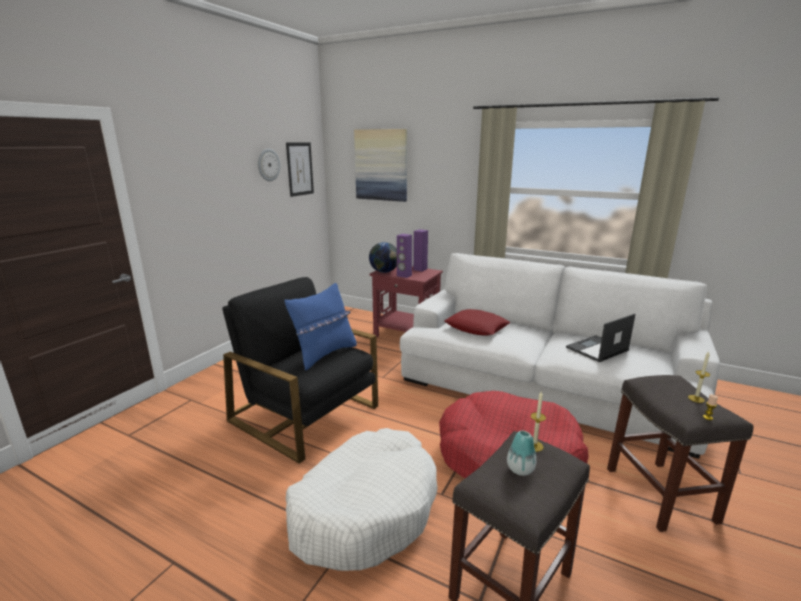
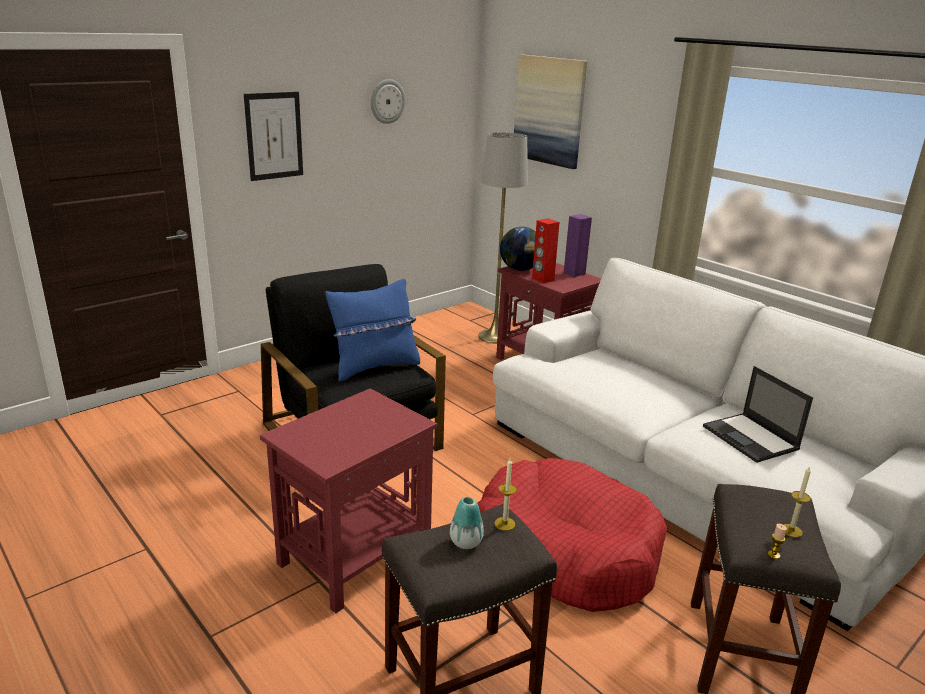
camera: 20 degrees right, 5 degrees up
(300, 169) = (437, 107): picture -> picture (274, 136)
(363, 323) = (495, 336): none -> grey floor lamp
(364, 509) = (354, 556): white dog bed -> red side table
(404, 275) = (542, 279): purple speaker -> red speaker
(476, 327) = (601, 372): red pillow -> none
(597, 349) = (751, 438): laptop -> laptop turned 105 degrees counterclockwise

